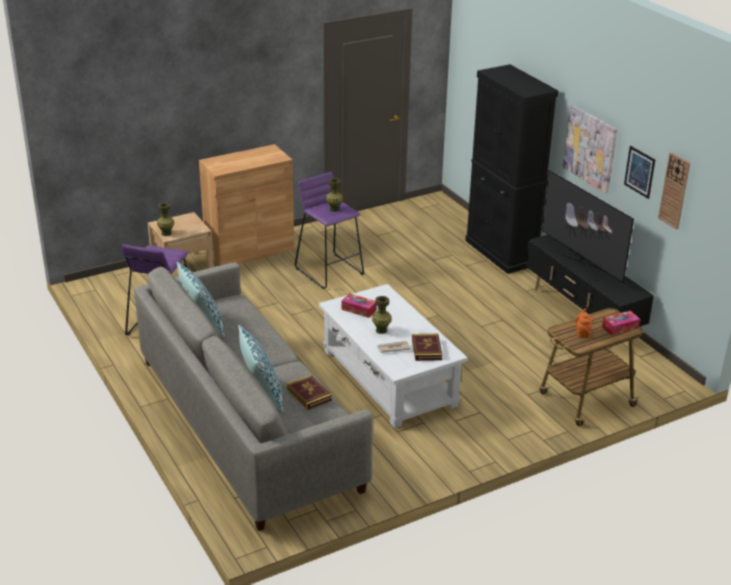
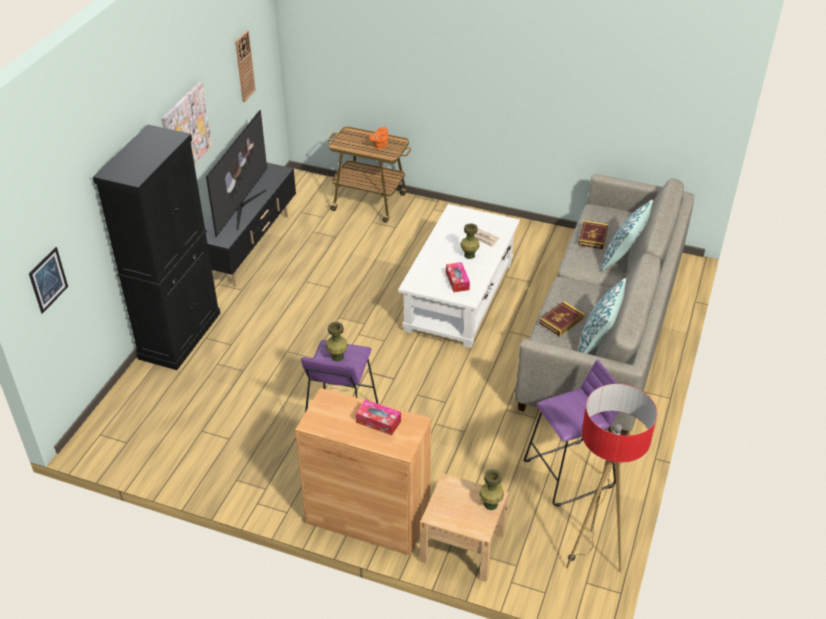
camera: 130 degrees left, 10 degrees up
(103, 300) = (592, 556): none -> floor lamp
(426, 349) = (464, 224): book -> book (561, 320)
(620, 327) = (353, 135): tissue box -> tissue box (378, 422)
(639, 172) = (222, 89): picture -> picture (48, 280)

